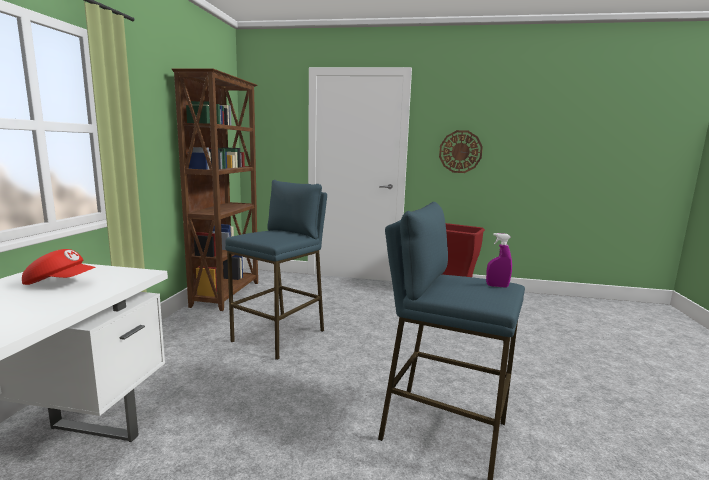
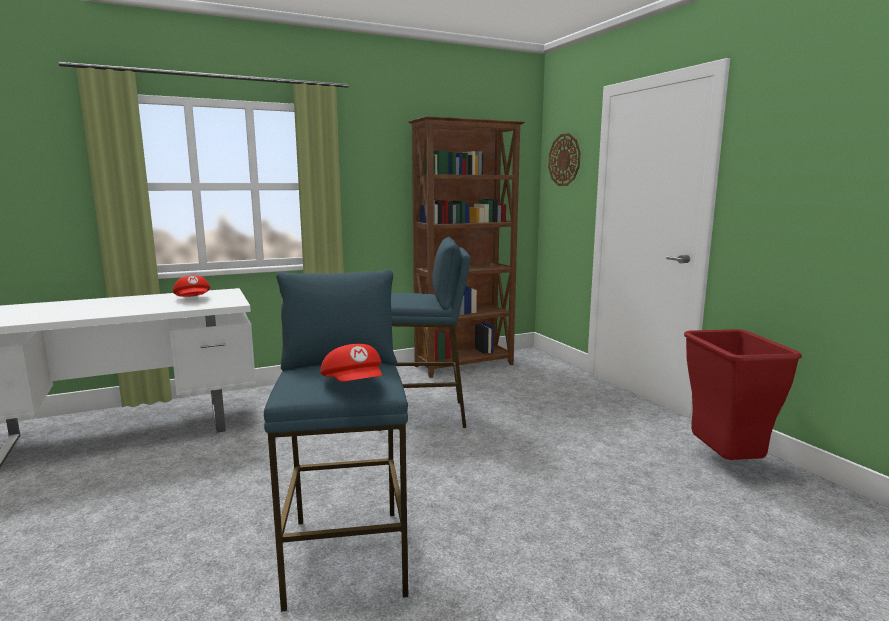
camera: 55 degrees right, 0 degrees up
(460, 151) = (800, 202): wall clock -> wall clock (564, 160)
(497, 286) = (354, 385): purple spray bottle -> red cap

